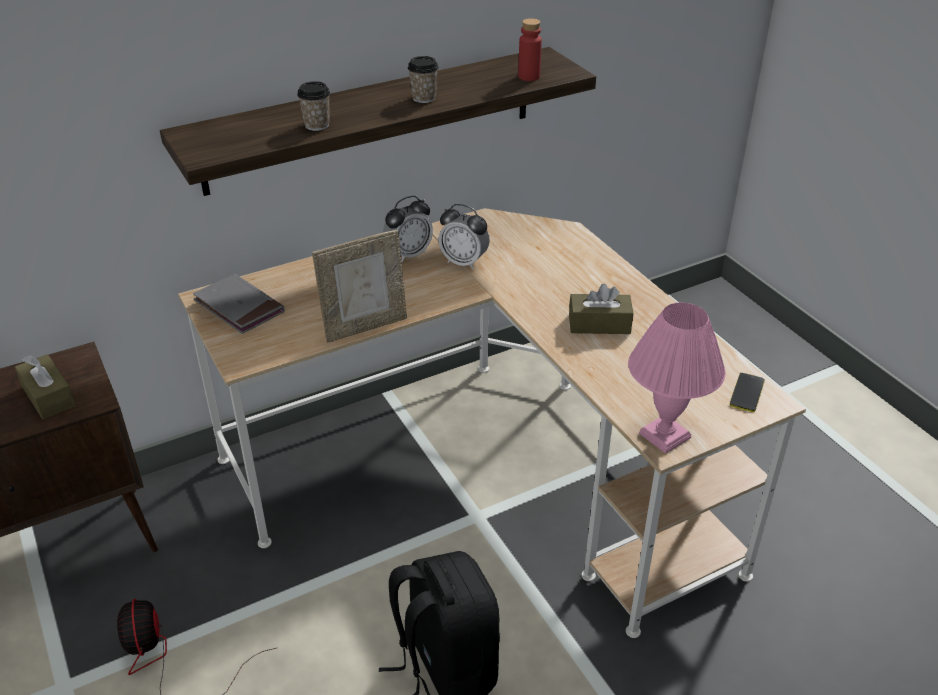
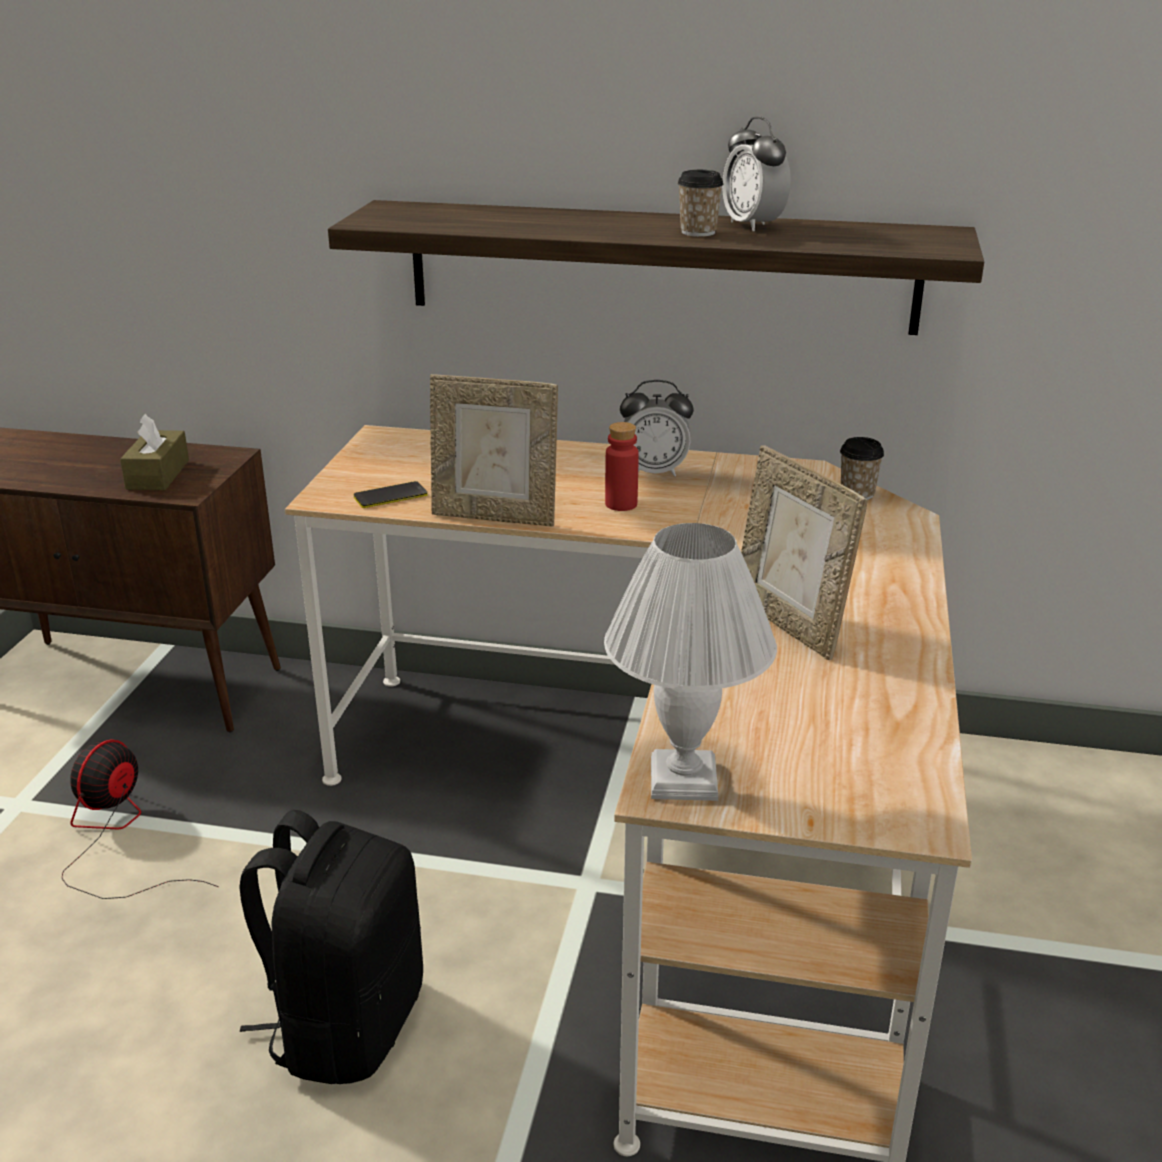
camera: 40 degrees right, 10 degrees down
(239, 307) = (399, 454): grey book -> none
(317, 125) = (527, 226): cup -> cup (857, 494)
(464, 262) = (709, 500): alarm clock -> alarm clock (753, 225)
(529, 76) = (879, 243): red bottle -> red bottle (621, 504)
(599, 324) = (789, 624): brown tissue box -> picture frame
(664, 436) = (681, 780): pink table lamp -> white table lamp
(747, 393) = (895, 793): phone -> phone (390, 496)

